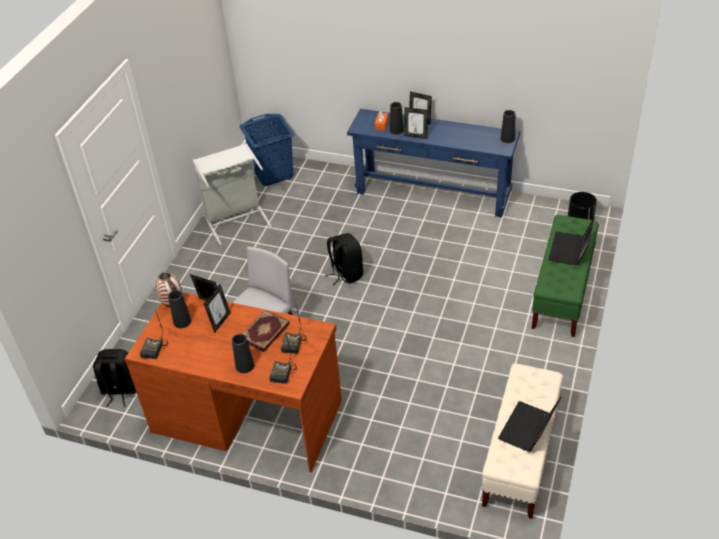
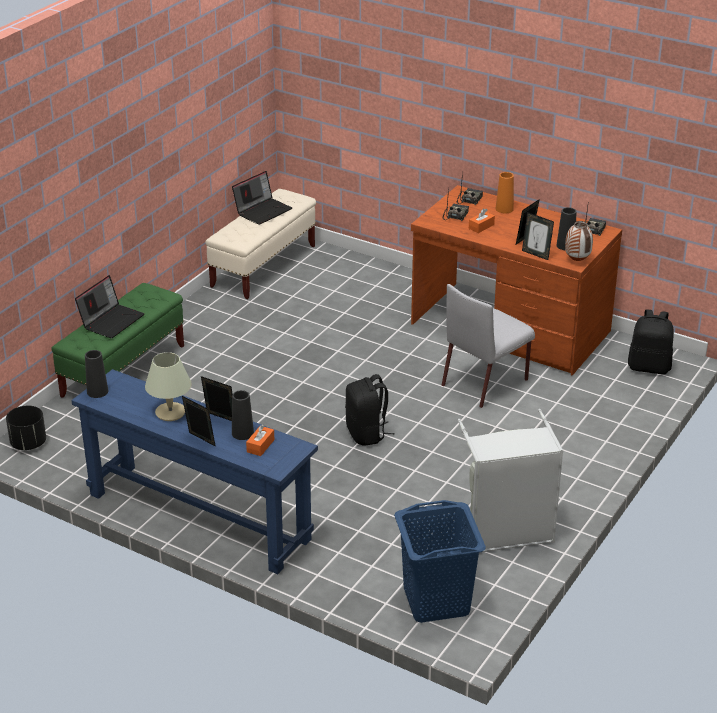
camera: 170 degrees left, 10 degrees down
(245, 366) = (504, 209): black vase -> orange vase
(265, 332) = (481, 226): book -> orange tissue box
(450, 134) = (170, 413): none -> beige table lamp

